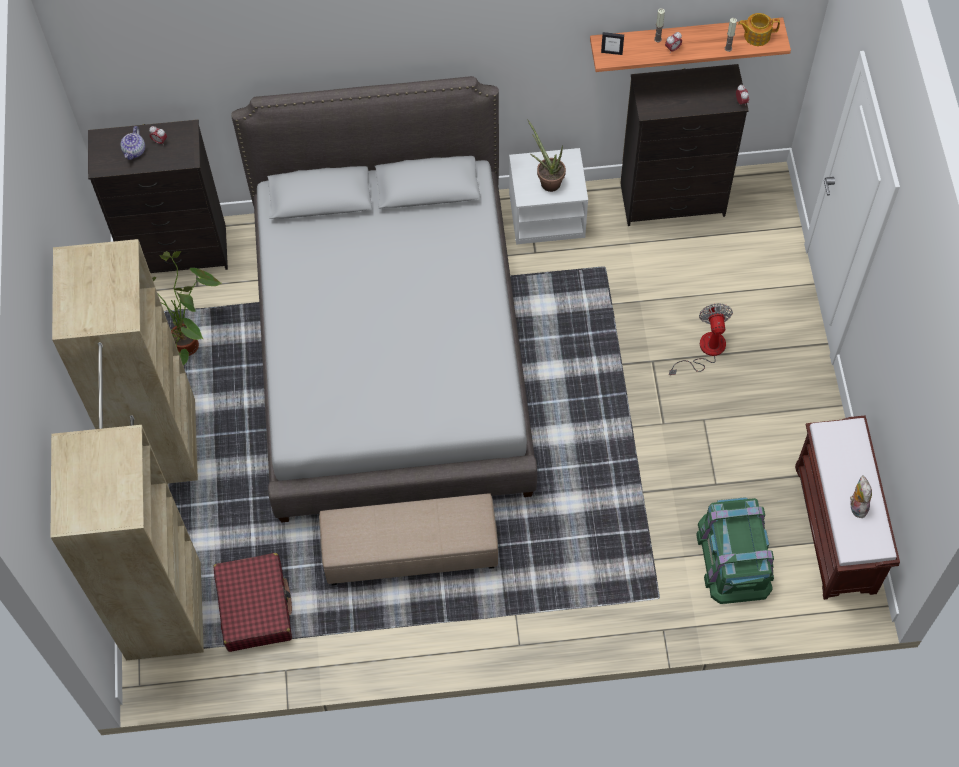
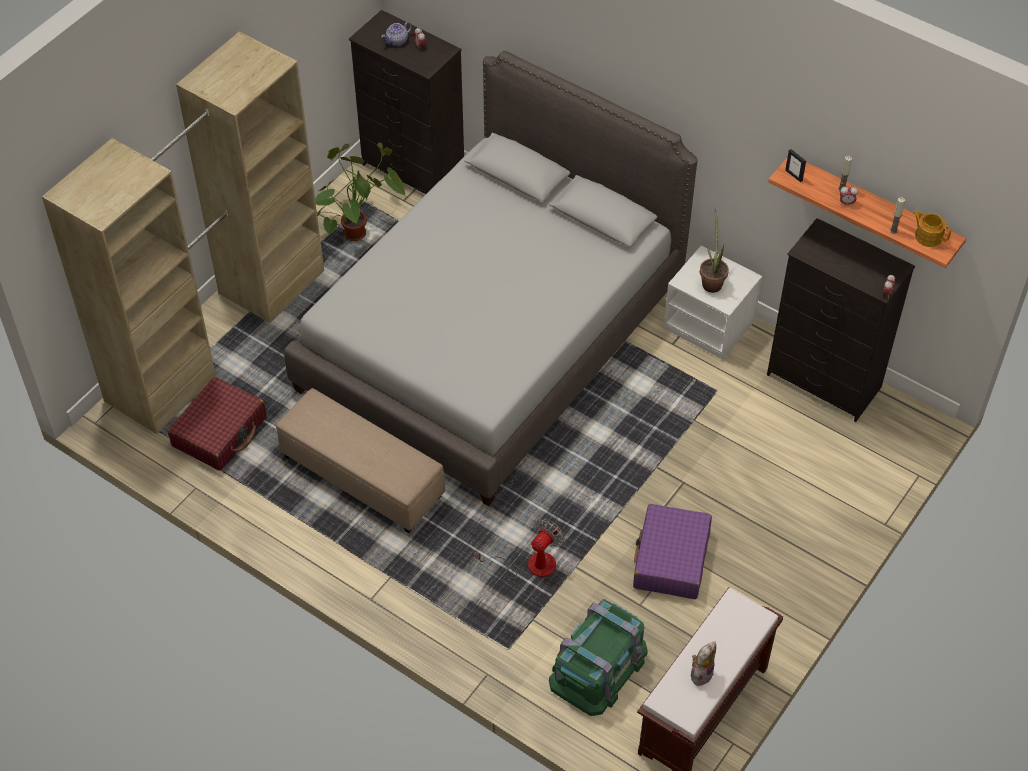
camera: 40 degrees right, 10 degrees down
(703, 430) = (671, 559): none -> purple suitcase
(705, 350) = (734, 505): fan -> fan (530, 565)

